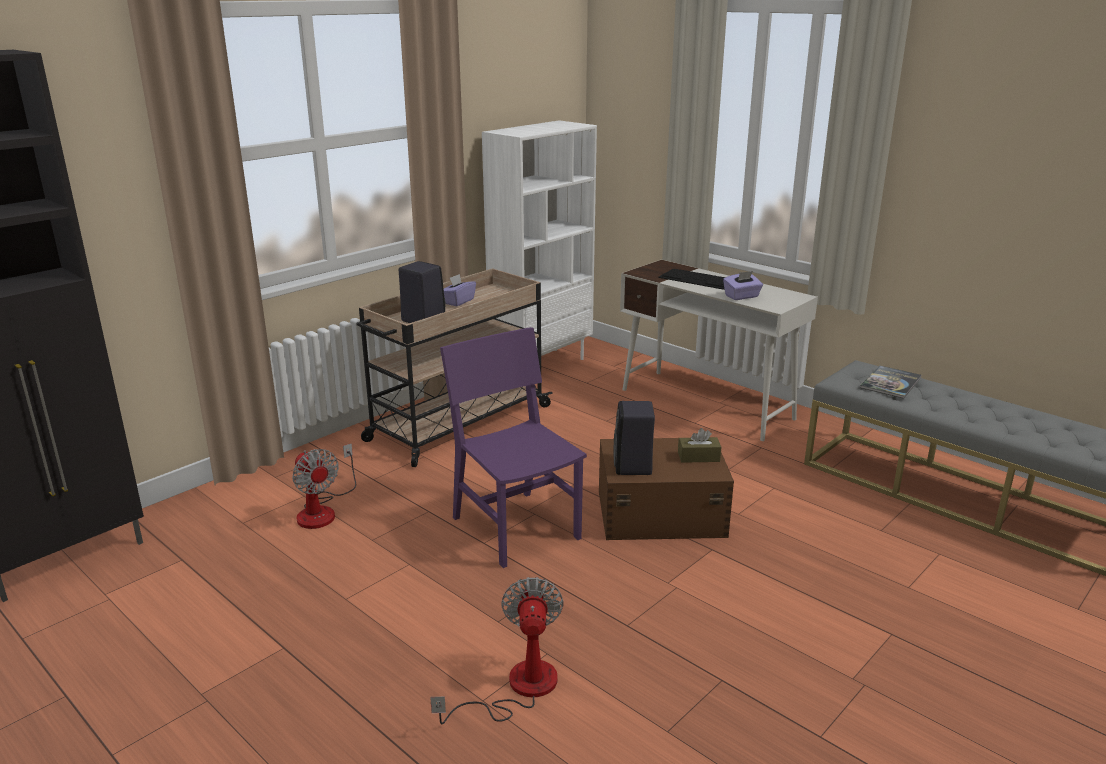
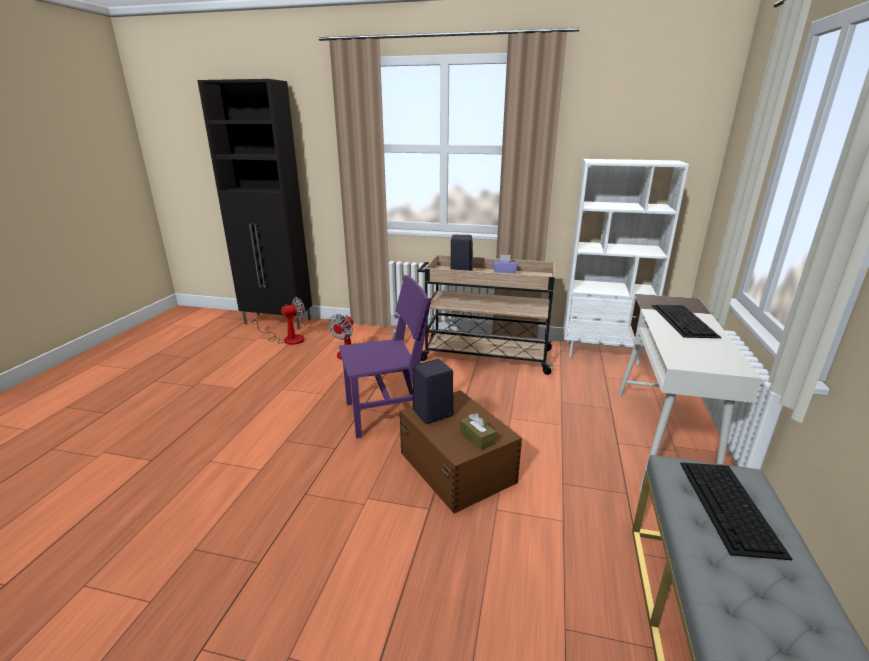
camera: 60 degrees right, 0 degrees up
(516, 527) = (387, 413): purple chair -> purple chair turned 45 degrees clockwise
(518, 688) = (223, 469): fan -> fan (287, 339)
(742, 296) = (676, 343): purple tissue box -> none
(890, 383) = (730, 507): book -> keyboard

